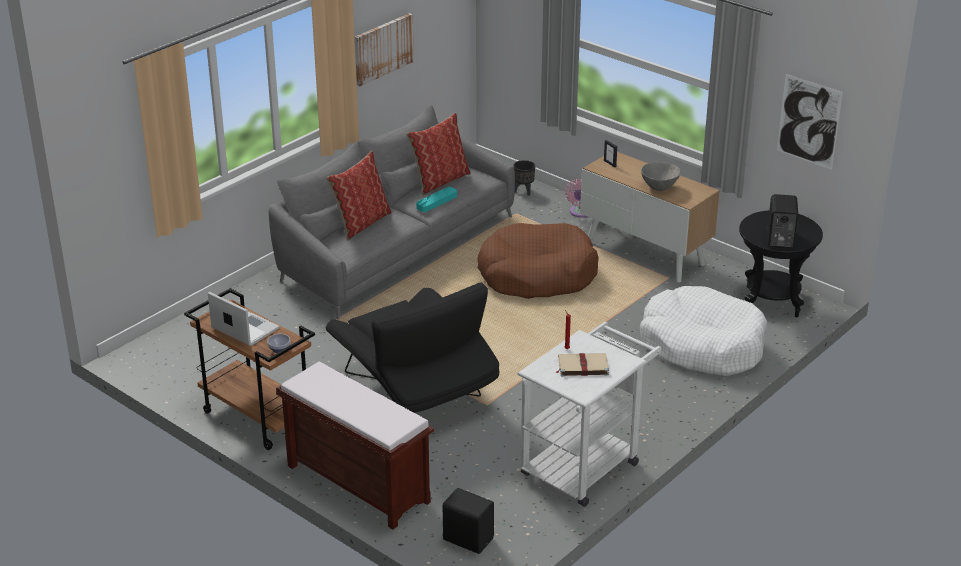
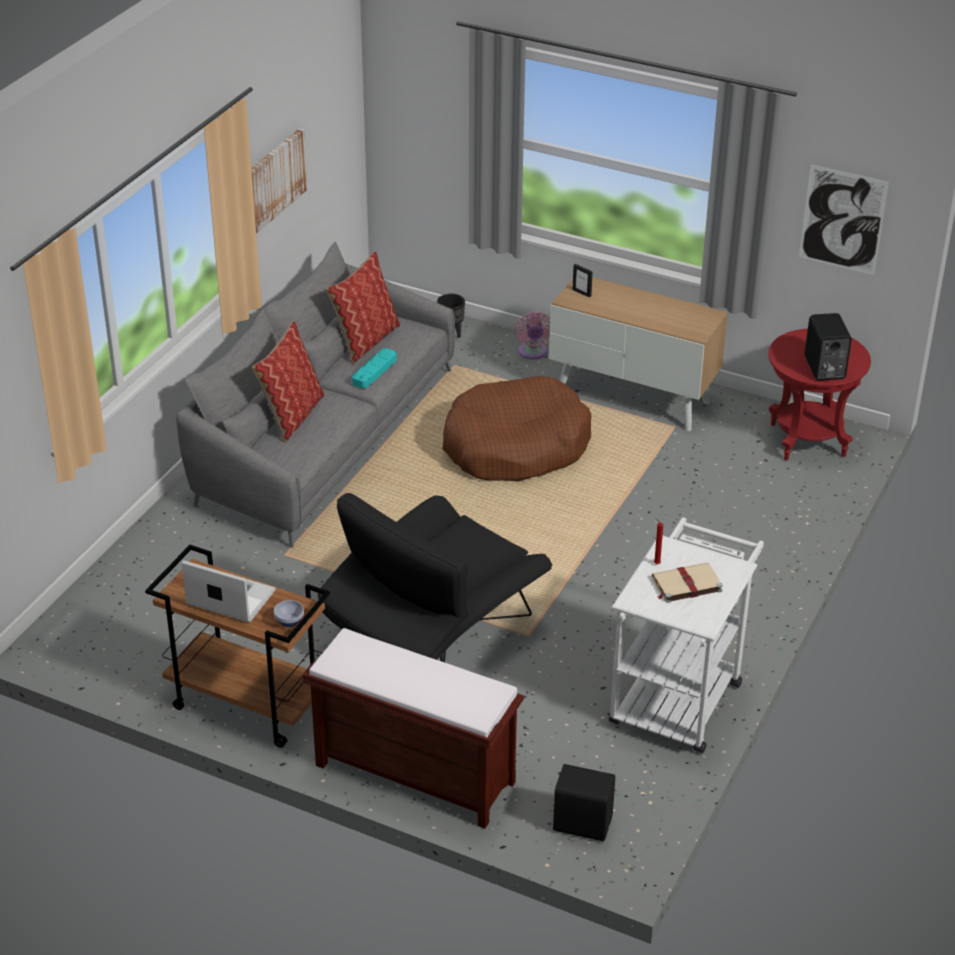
camera: 15 degrees left, 5 degrees up
(415, 392) = (433, 633): black armchair -> black armchair turned 90 degrees clockwise
(659, 188) = (656, 319): grey bowl -> none
(702, 345) = (751, 511): white dog bed -> none
(772, 302) = (808, 440): black side table -> red side table

